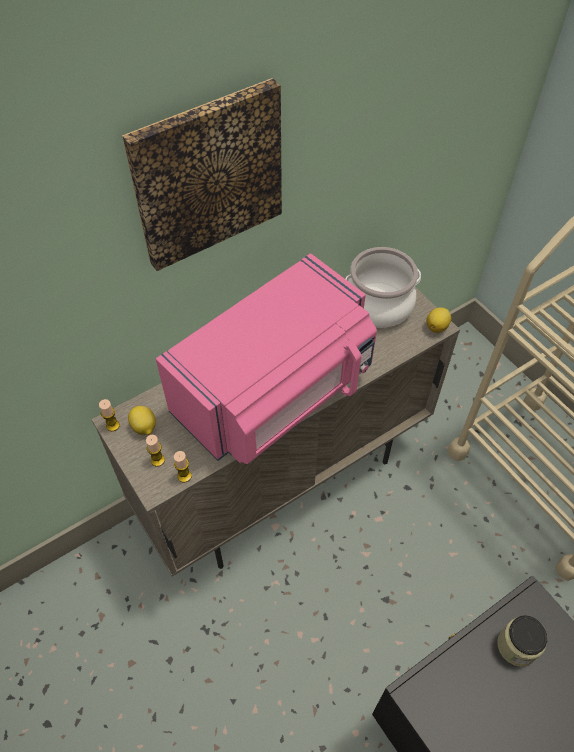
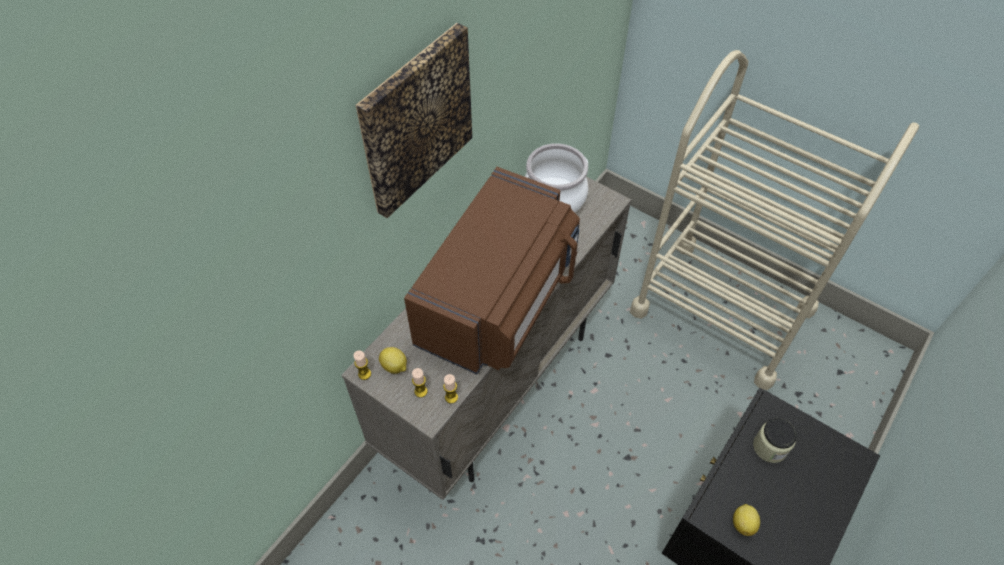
camera: 20 degrees left, 0 degrees up
(276, 393) = (499, 300): pink microwave -> brown microwave
(437, 327) = (611, 202): lemon -> lemon (743, 523)

